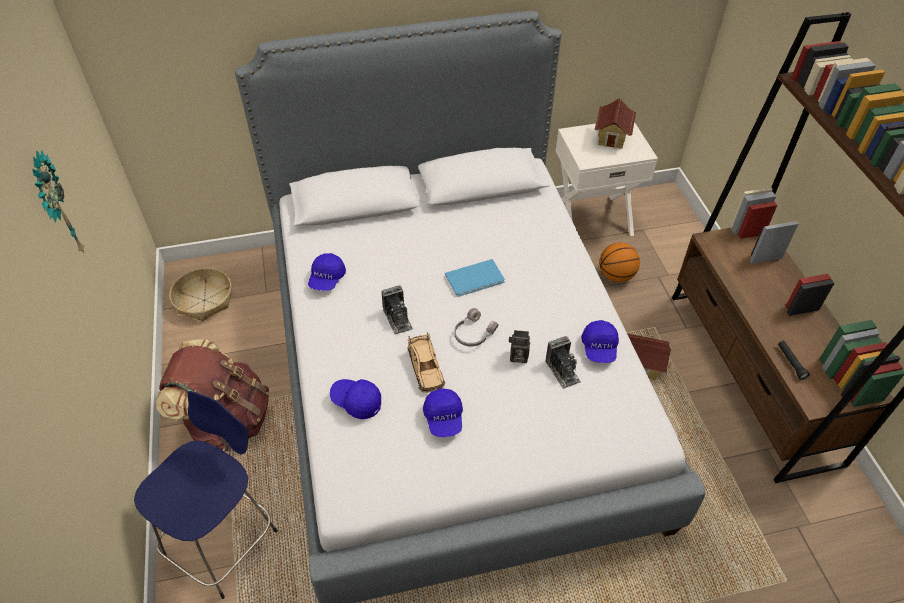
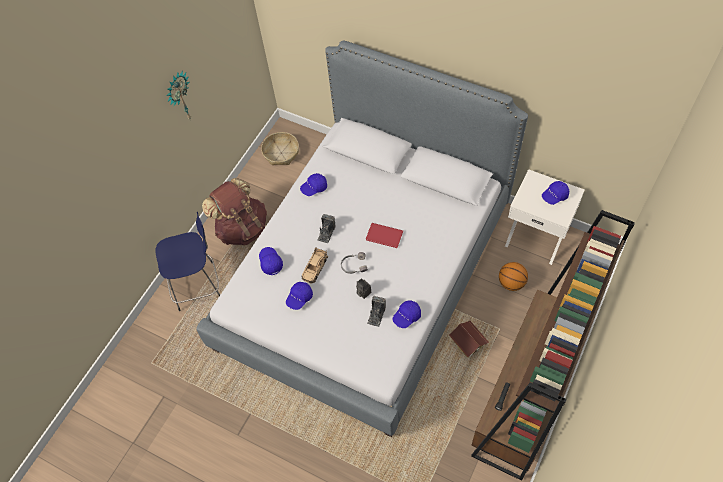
camera: 45 degrees right, 10 degrees up
(476, 279) = (385, 236): blue book -> red book
(612, 138) = (554, 196): toy house -> blue cap

